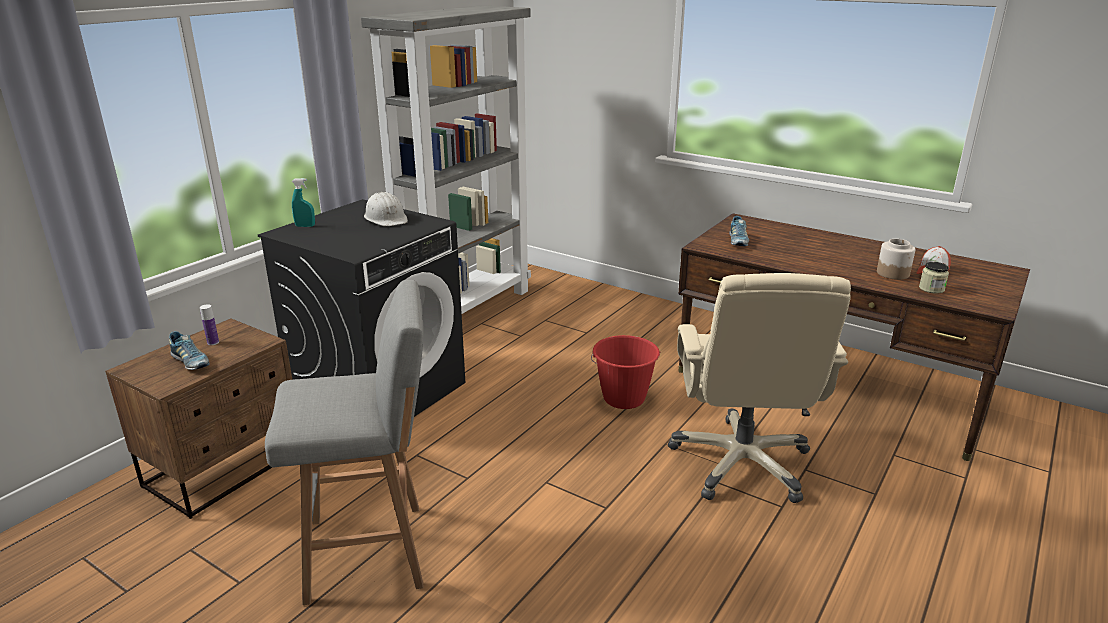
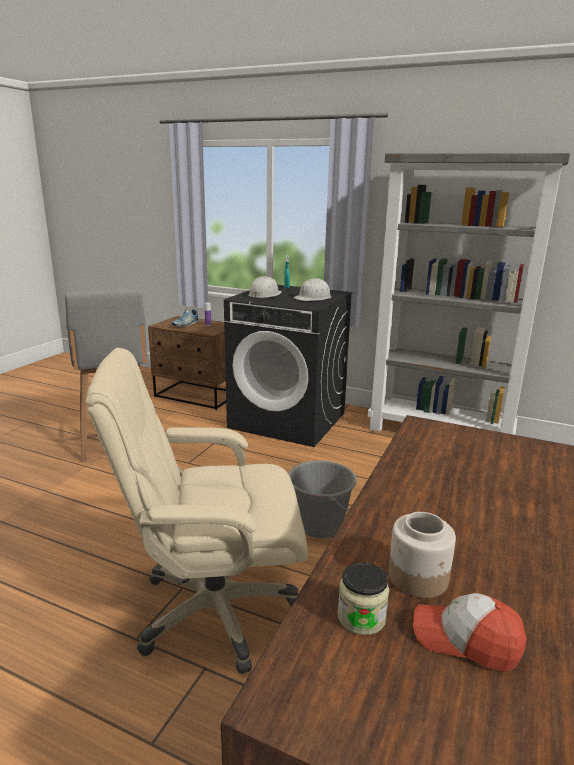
camera: 80 degrees right, 5 degrees down
(346, 240) = (264, 295): none -> white hard hat
(624, 398) = (319, 526): red bucket -> grey bucket
(737, 241) = (461, 447): shoe -> none

